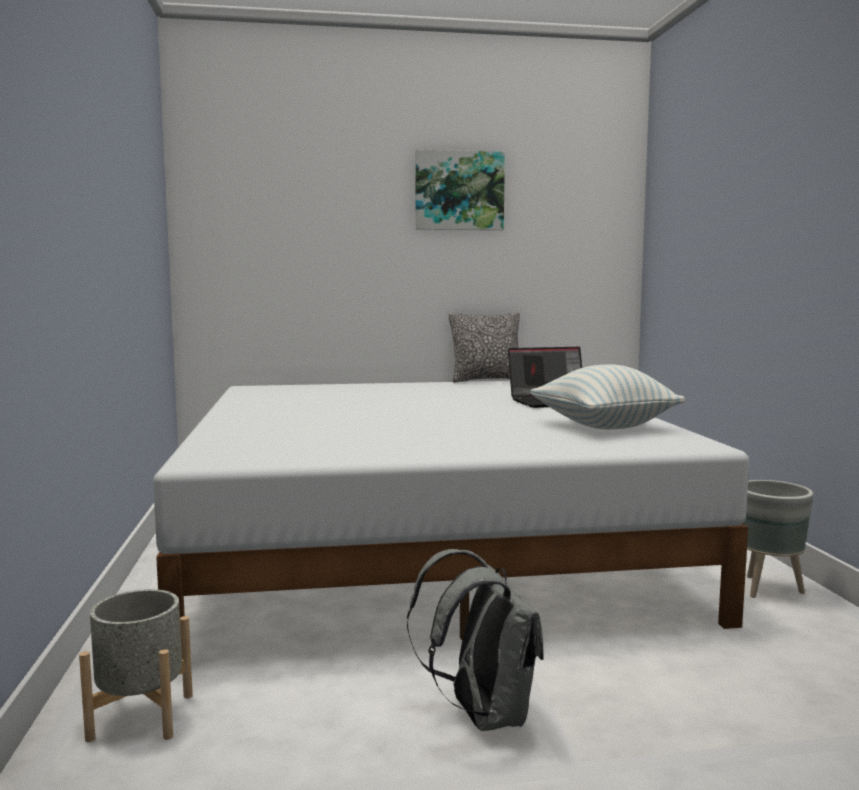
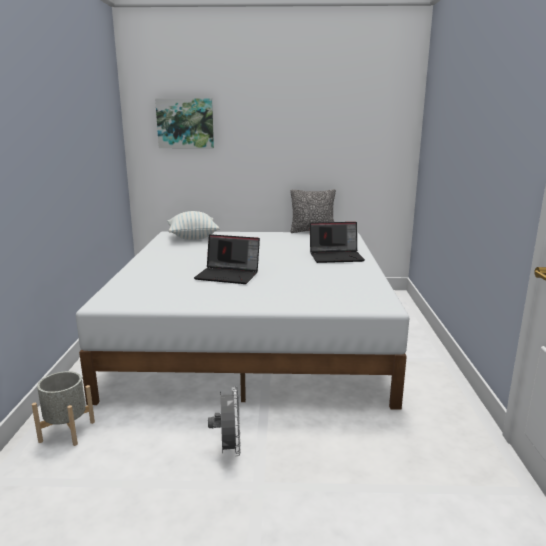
camera: 10 degrees right, 10 degrees up
(401, 424) = (228, 275): none -> laptop
(459, 191) = (298, 112): picture -> picture (185, 123)
(481, 714) = (228, 449): grey backpack -> grey fan
(603, 426) = (343, 284): pillow -> pillow (193, 238)
(768, 589) = (435, 384): grey planter -> none

